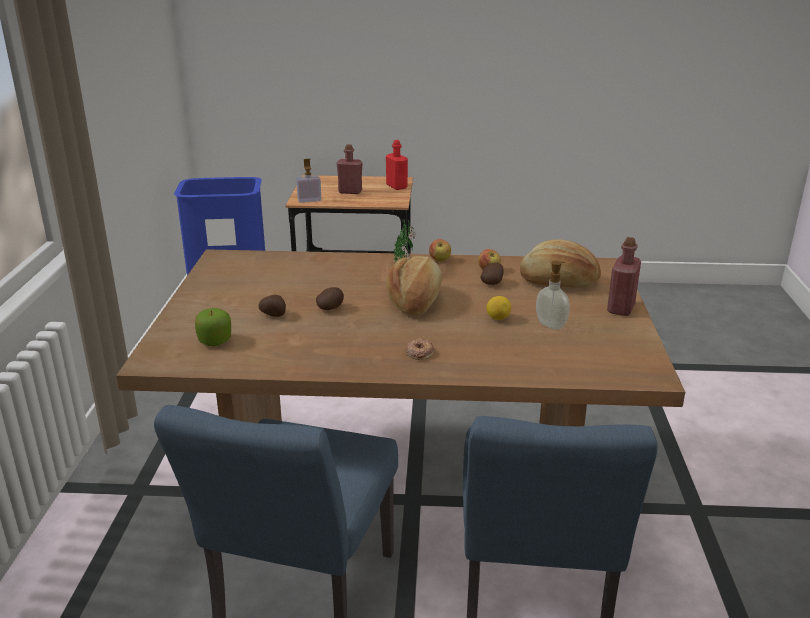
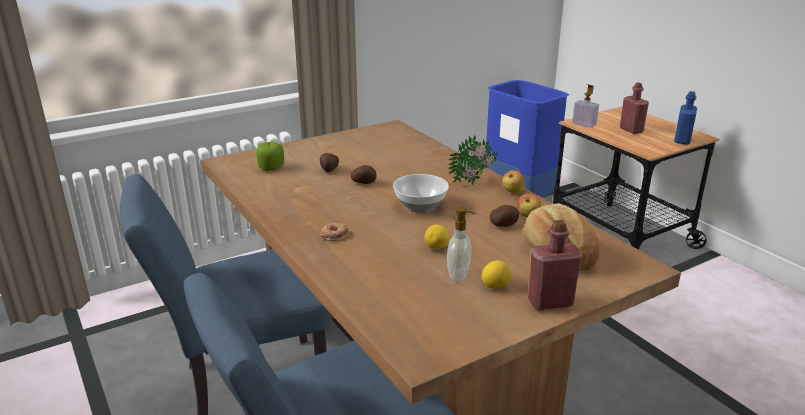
camera: 55 degrees right, 0 degrees up
(396, 186) = (682, 140): red bottle -> blue bottle
(416, 301) = (420, 206): bread -> bowl
(580, 318) = (495, 286): none -> lemon

